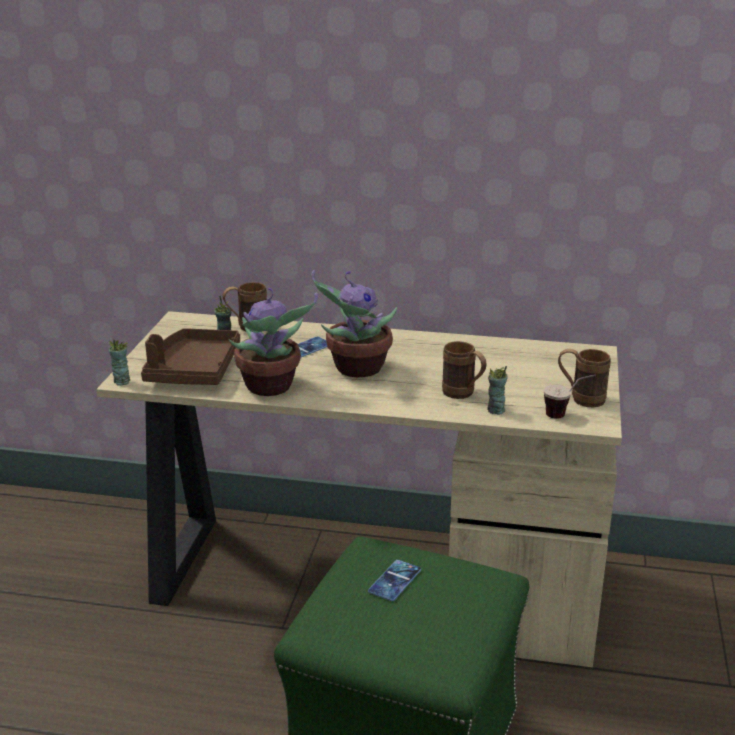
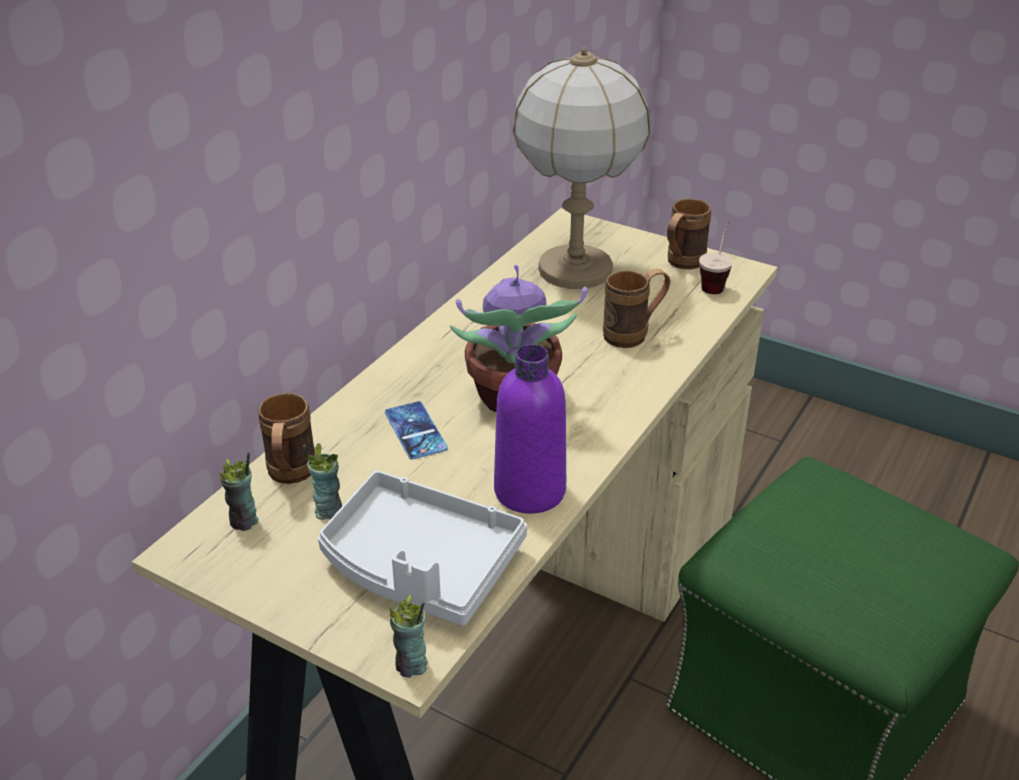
camera: 70 degrees left, 10 degrees up
(193, 370) = (419, 565): brown tray -> grey tray
(270, 387) = (530, 491): potted plant -> purple bottle
(395, 581) = (815, 550): phone -> none
(495, 410) = (686, 323): cup -> cup (244, 522)
(530, 364) = (576, 270): none -> table lamp

